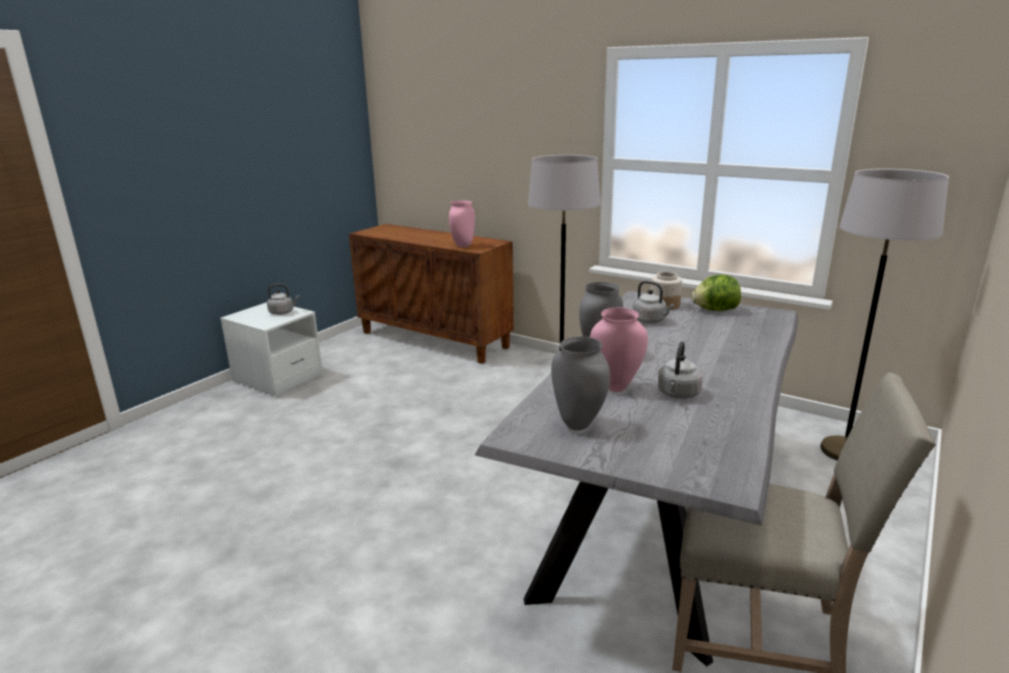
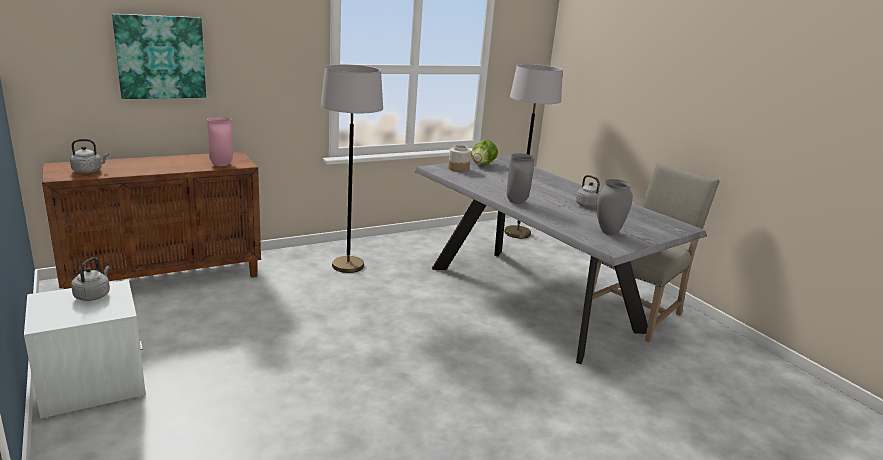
camera: 65 degrees left, 0 degrees up
(458, 144) = (161, 57): none -> picture
(616, 388) = (569, 213): pink vase -> none
(650, 320) = (480, 179): grey kettle -> grey kettle (89, 171)

